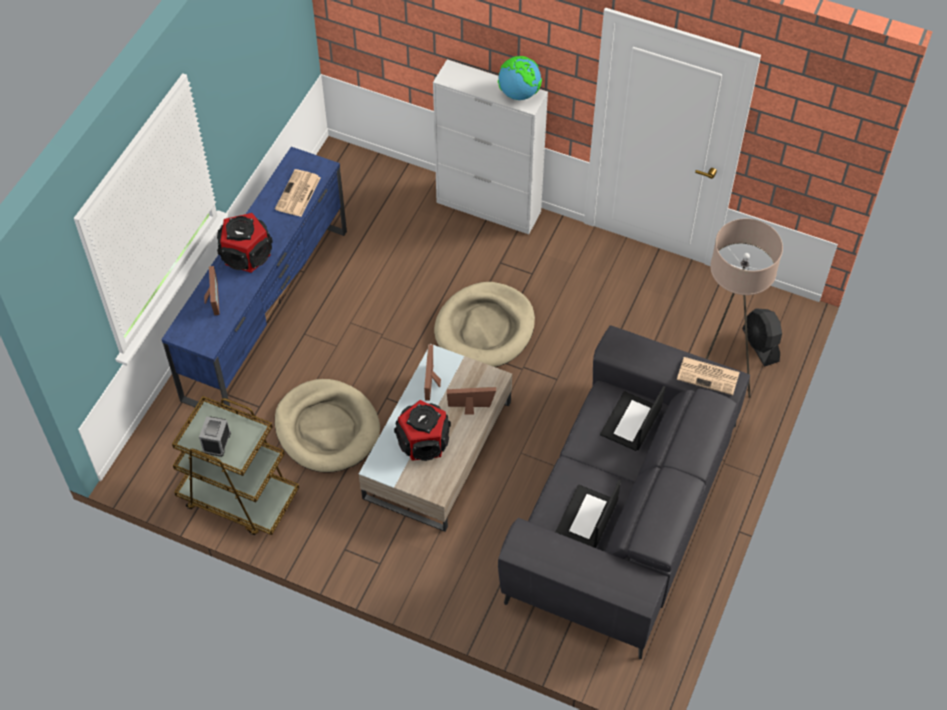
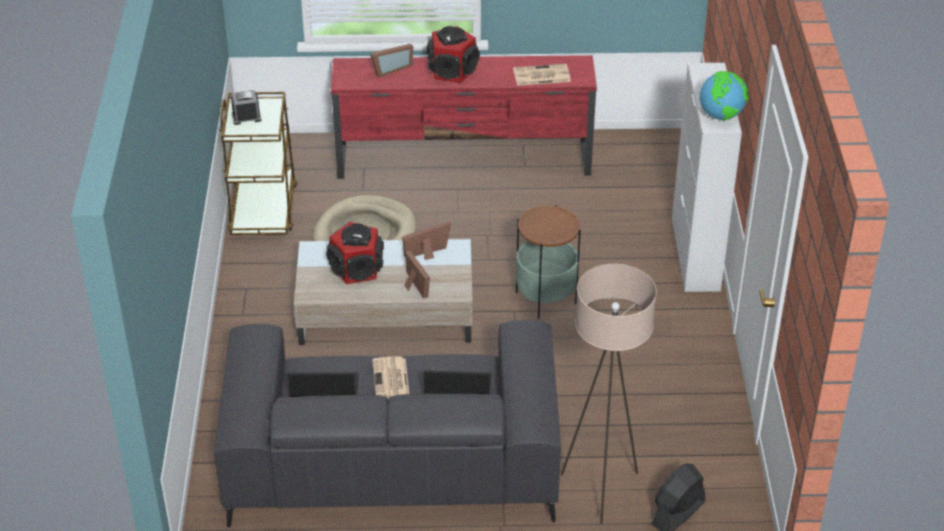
camera: 65 degrees right, 15 degrees down
(267, 312) = (465, 161): blue tv stand -> red tv stand
(485, 328) = (545, 298): beige dog bed -> side table
(709, 376) = (531, 410): newspaper -> newspaper (391, 383)

